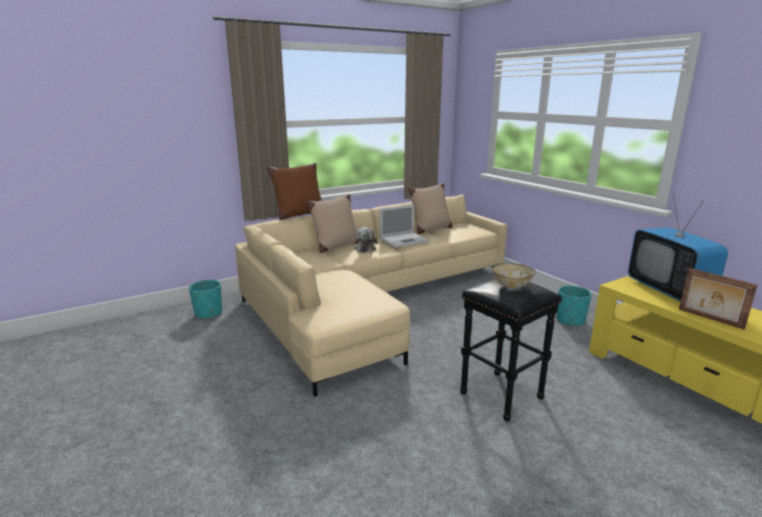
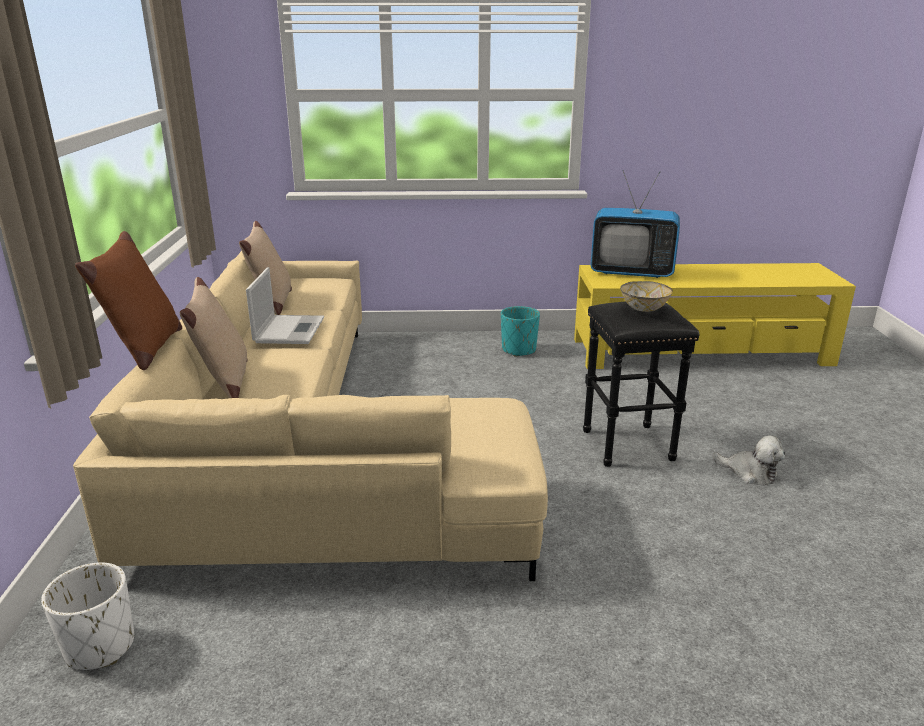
camera: 60 degrees left, 5 degrees up
(208, 313) = (100, 647): turquoise planter -> white planter
(365, 248) = (276, 363): plush toy -> plush toy (749, 473)
(710, 319) = (699, 282): picture frame -> none

